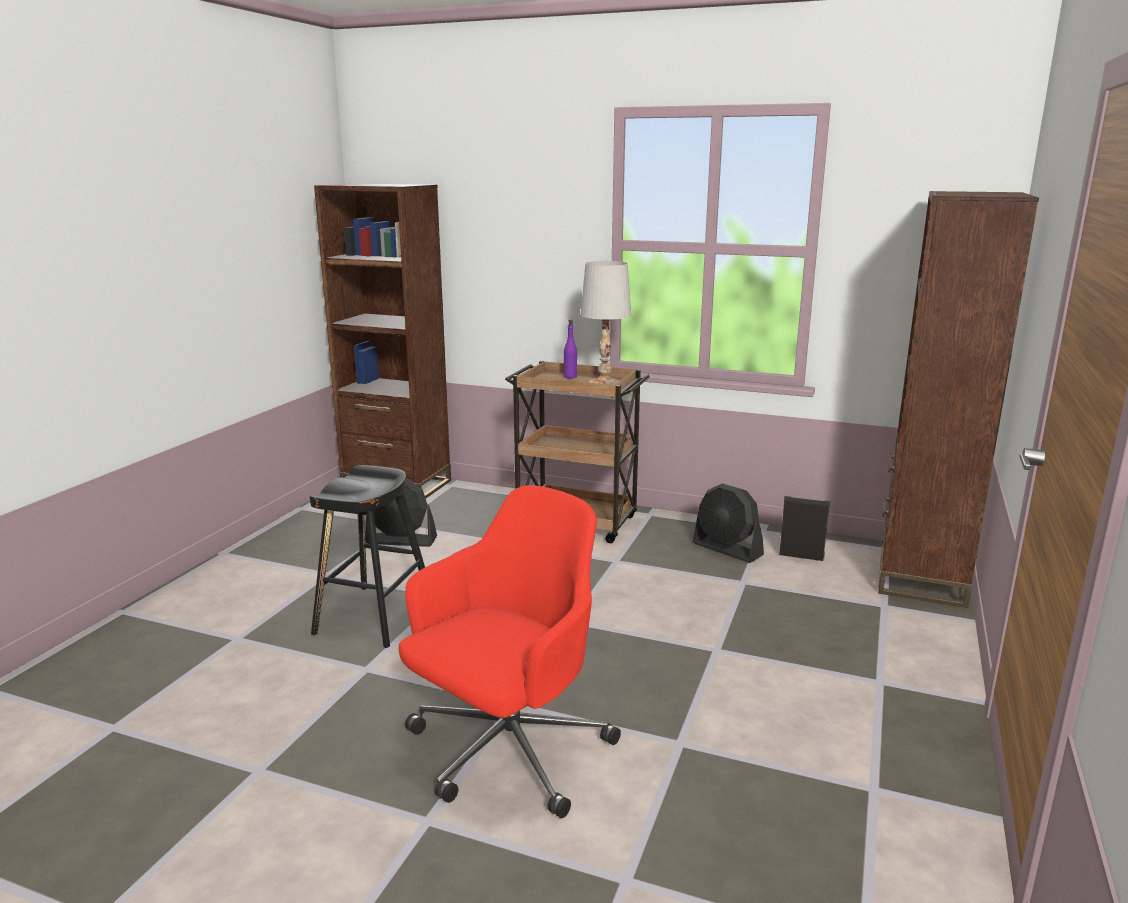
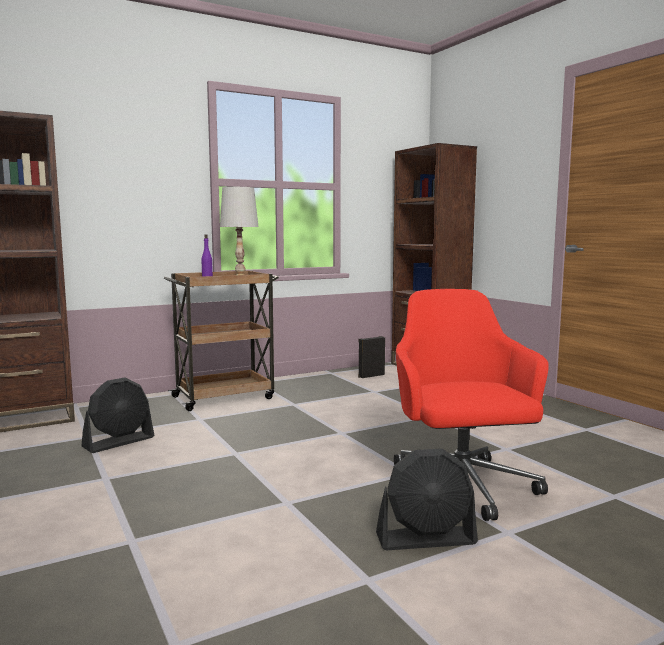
camera: 50 degrees left, 10 degrees down
(374, 615) = (214, 480): black stool -> none
(727, 549) = (335, 383): black fan -> black fan (426, 539)

